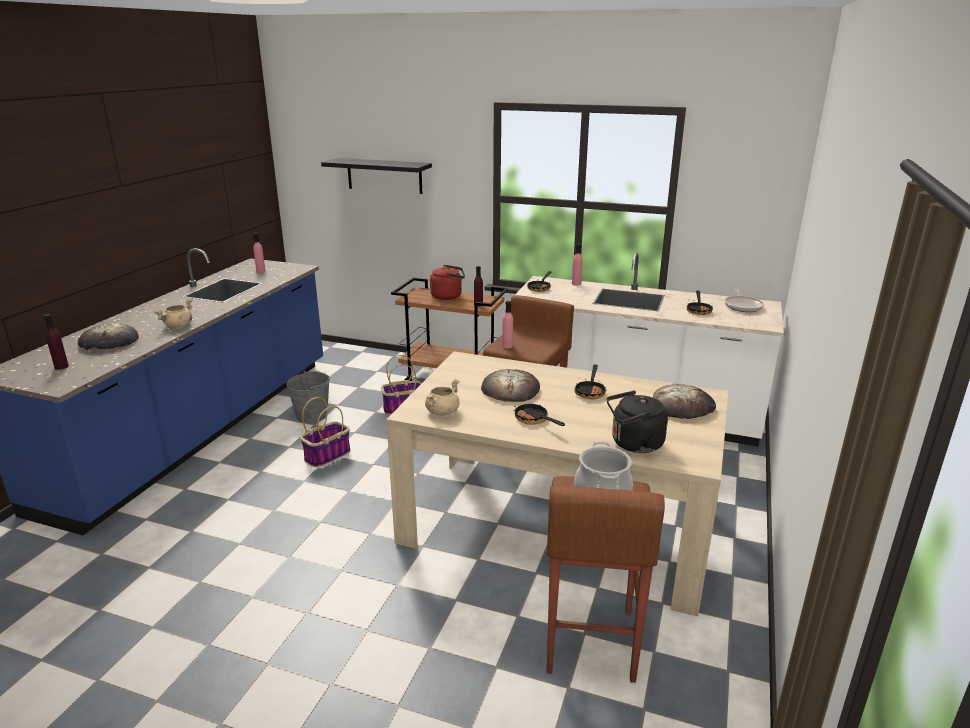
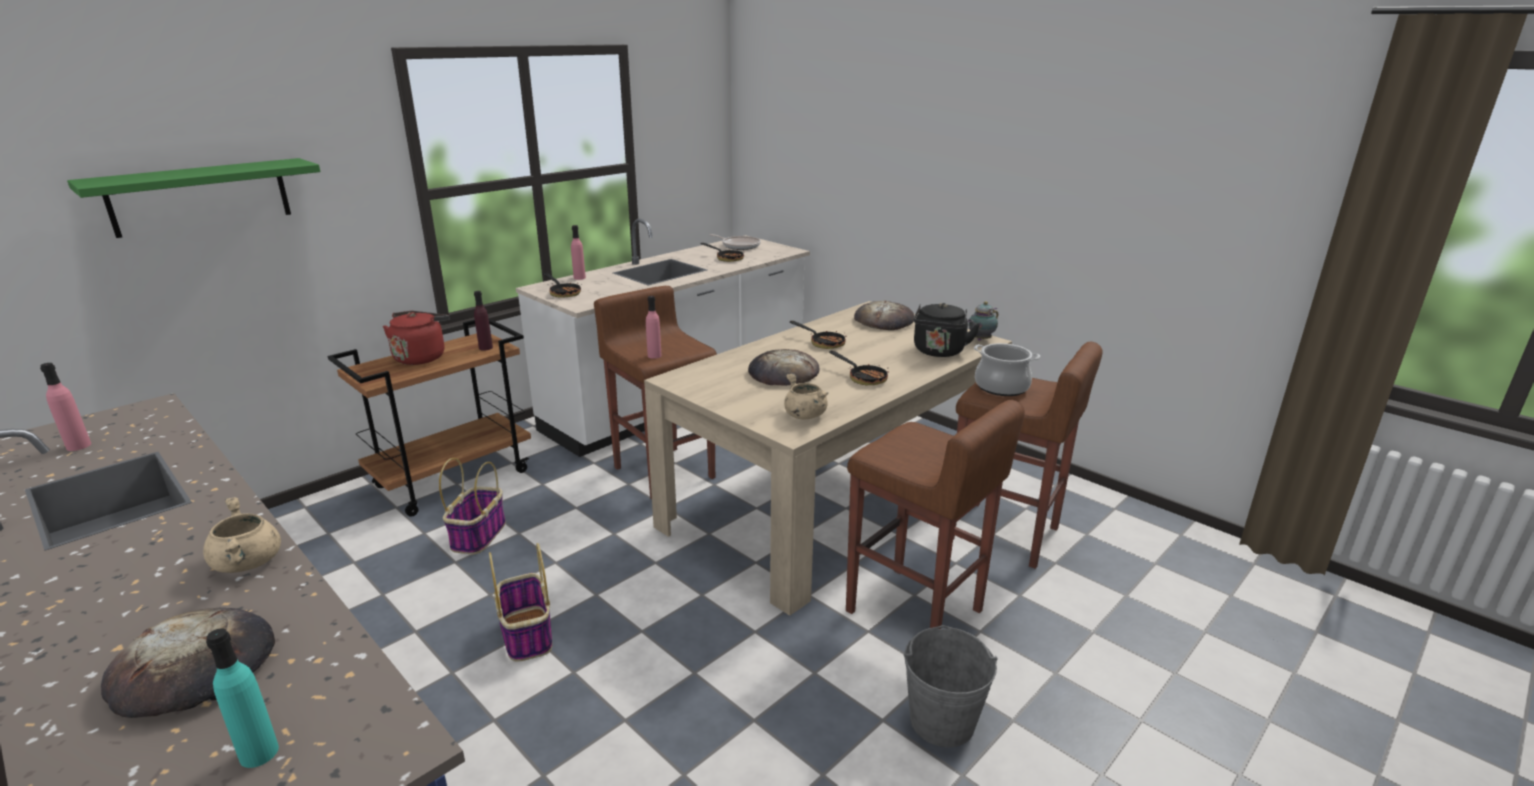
camera: 65 degrees left, 0 degrees up
(61, 367) = (259, 753): purple bottle -> turquoise bottle
(312, 415) = (381, 628): grey bucket -> grey bucket (942, 721)
(384, 175) = (200, 197): black shelf -> green shelf
(432, 605) = (915, 612): none -> brown stool
(534, 420) = (863, 378): frying pan -> frying pan turned 120 degrees counterclockwise
(697, 460) = (979, 340): none -> teapot

